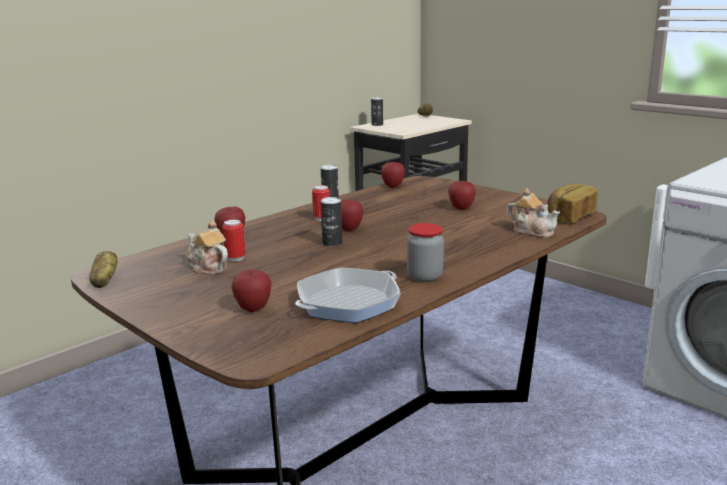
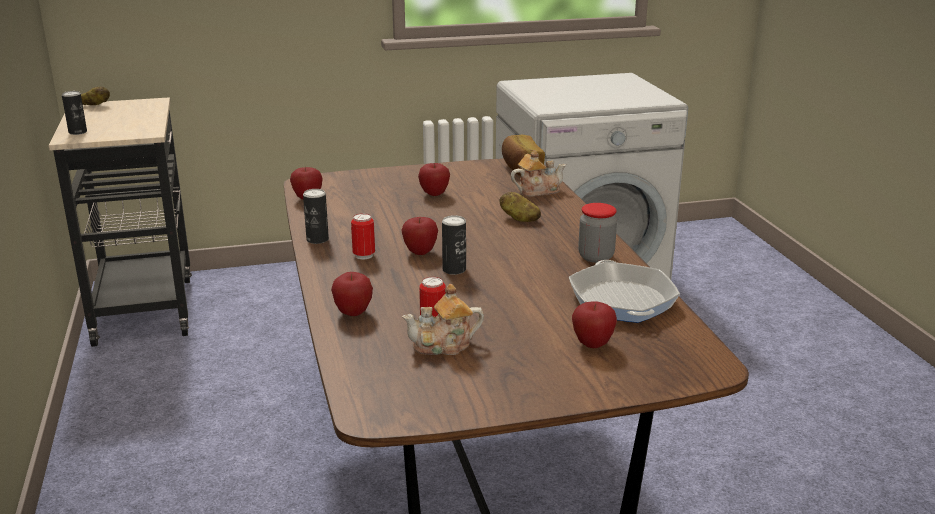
camera: 60 degrees left, 5 degrees up
(104, 282) = (411, 415): potato -> potato (519, 218)

